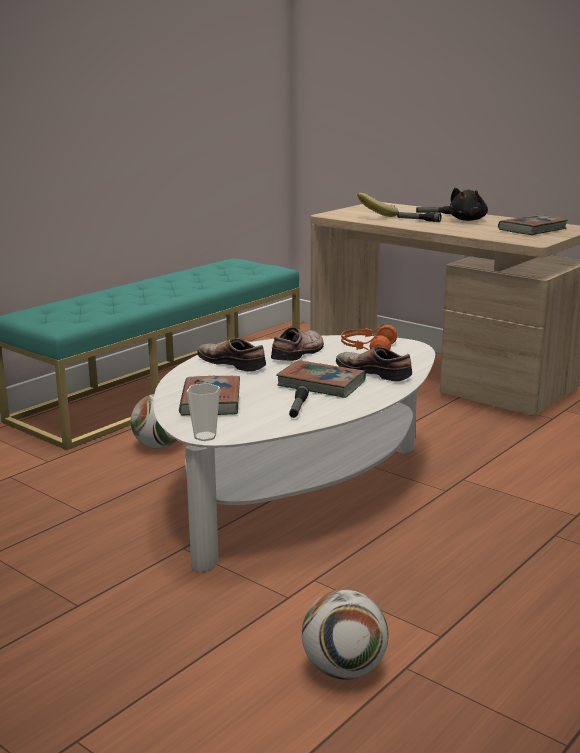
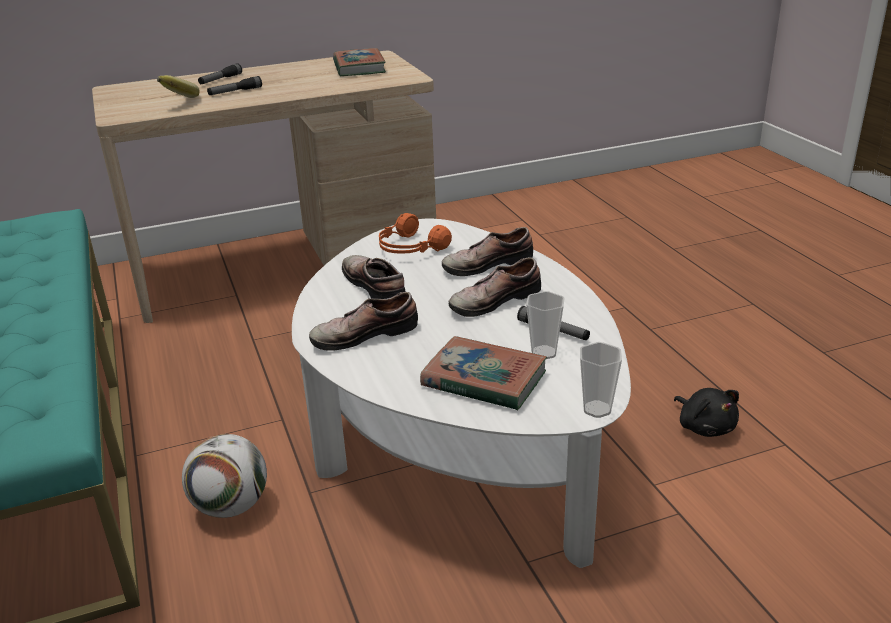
camera: 60 degrees left, 10 degrees up
(263, 410) = (544, 352): none -> cup
(321, 384) = (492, 300): book -> shoe
(344, 669) = (821, 518): football -> none
(468, 220) = (273, 76): black plush toy -> black plush toy (705, 426)

